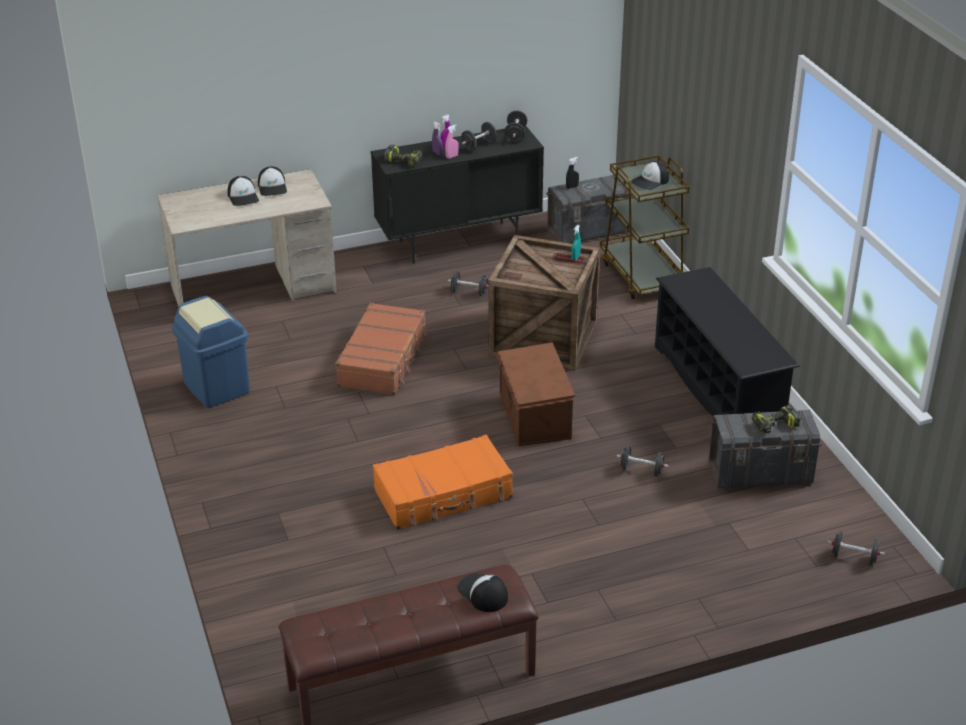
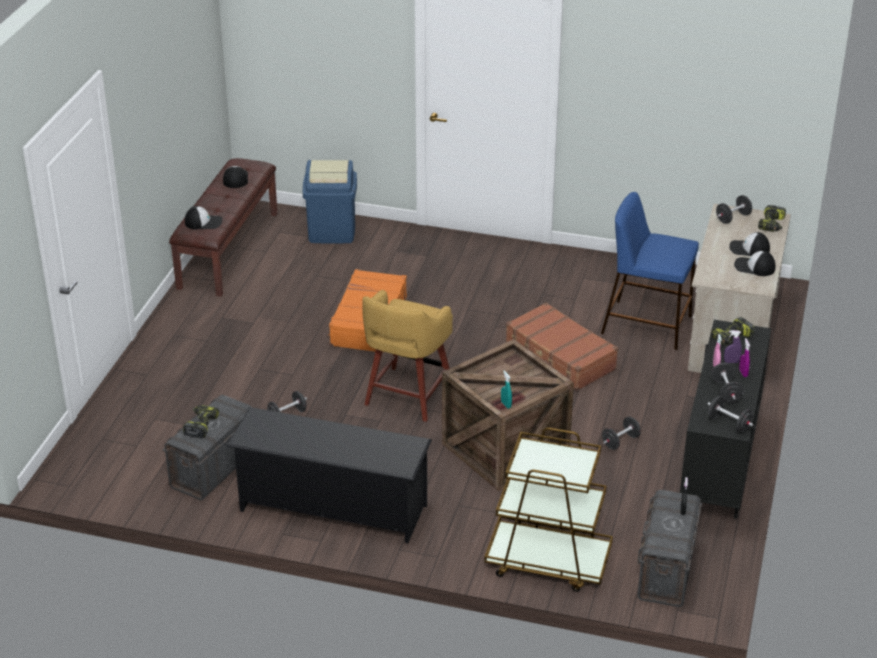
camera: 125 degrees right, 0 degrees up
(187, 198) = (772, 224): none -> power drill
(216, 387) = (600, 275): blue trash can -> blue trash can (332, 232)
(282, 333) = (648, 324): none -> blue stool
(533, 416) = (407, 396): brown storage box -> yellow stool
(650, 181) = (550, 464): cap -> cap (235, 179)
(854, 557) = (85, 460): black dumbbell -> black dumbbell (733, 218)

